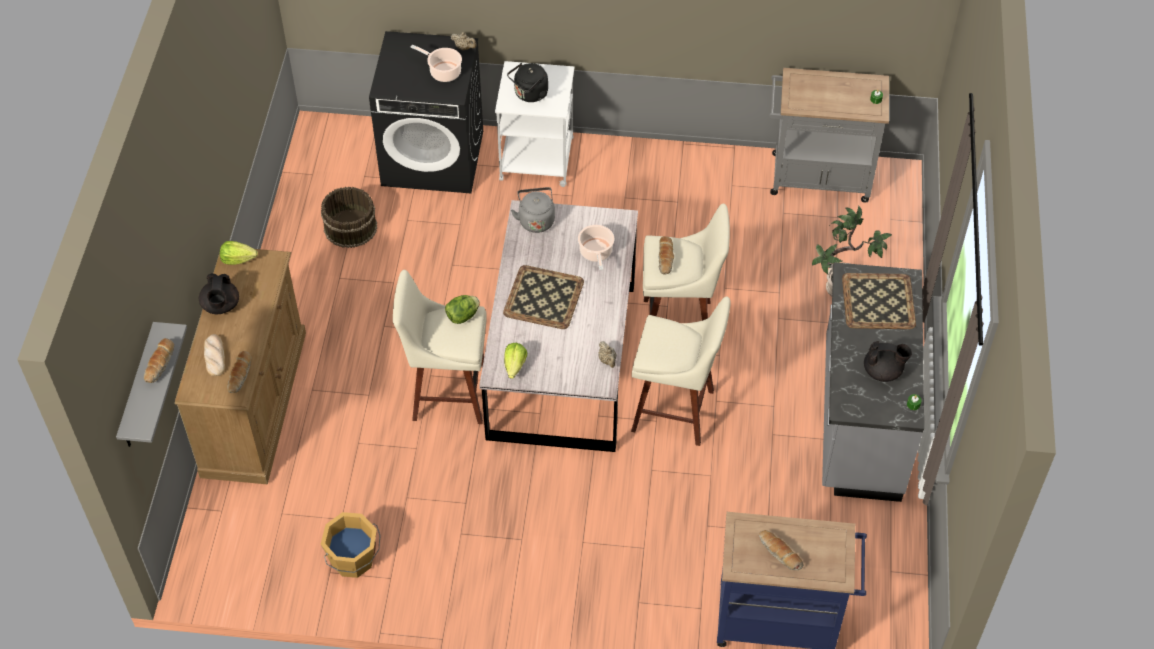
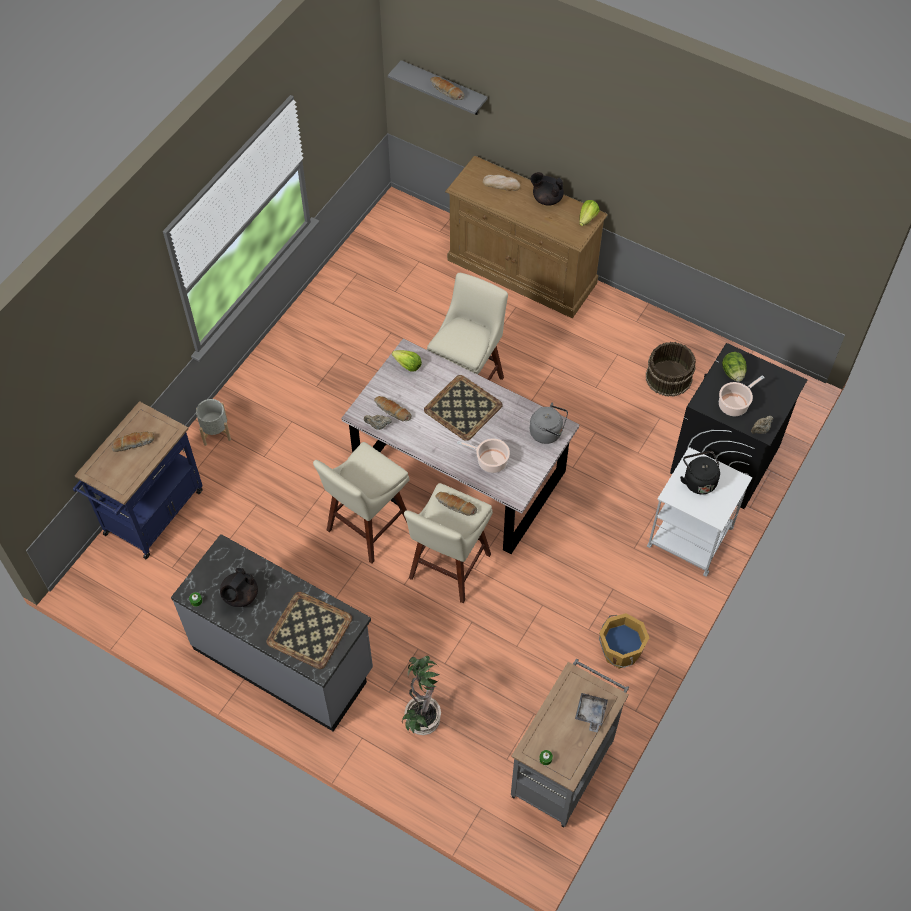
camera: 115 degrees right, 5 degrees up
(240, 375) = (476, 193): bread -> bread (392, 411)
(353, 559) = (359, 288): orange bucket -> orange bucket (619, 651)
(462, 316) = (471, 348): lettuce -> lettuce (733, 373)
(638, 613) = (215, 432): none -> grey planter
(817, 84) = (590, 713): none -> grey tray

